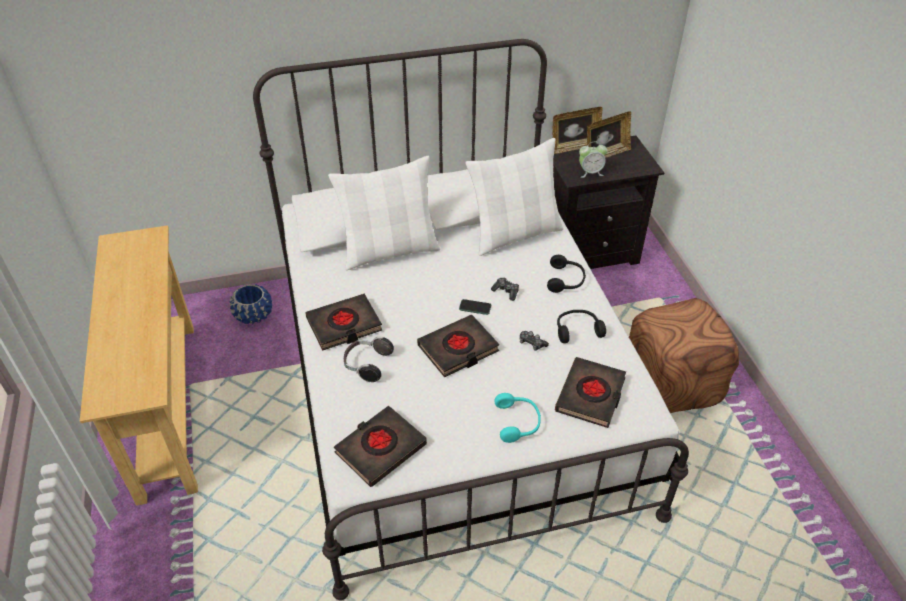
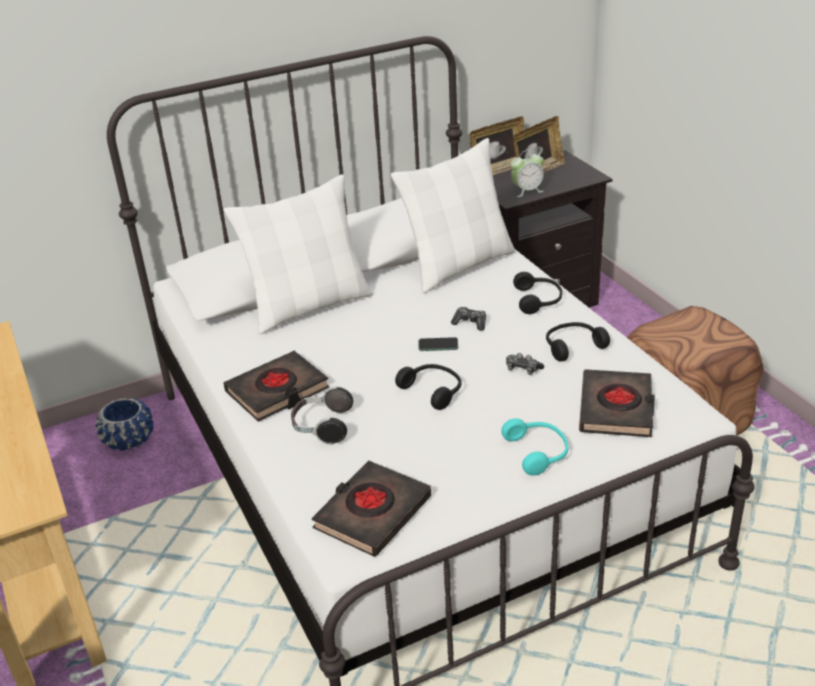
camera: 10 degrees left, 10 degrees down
(458, 349) = (433, 391): black book -> black headphones

